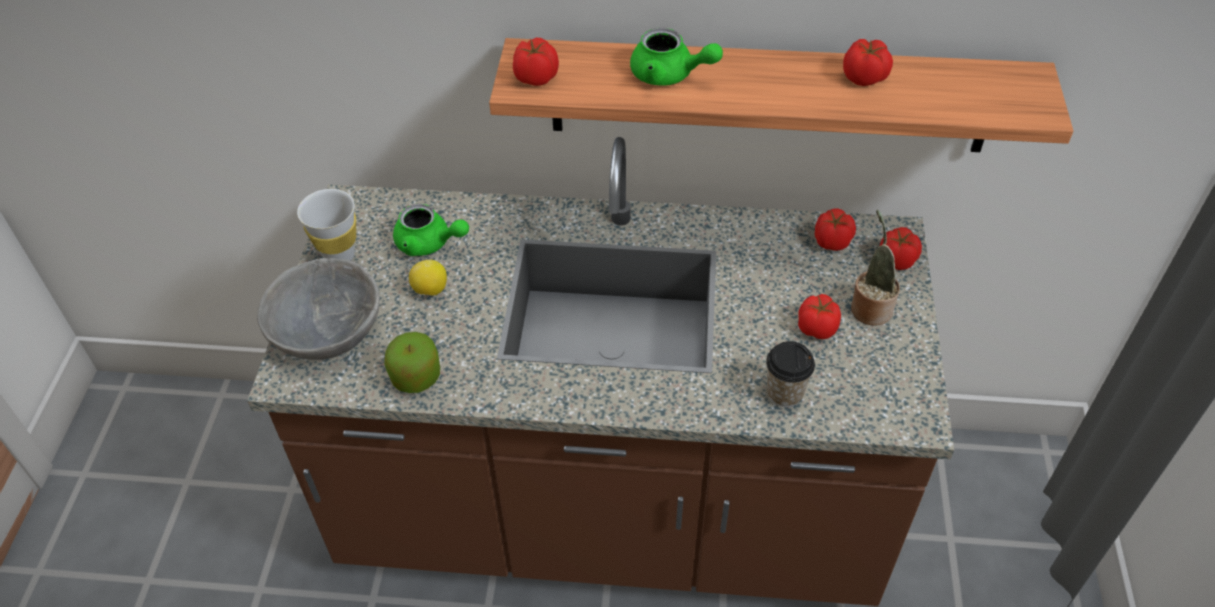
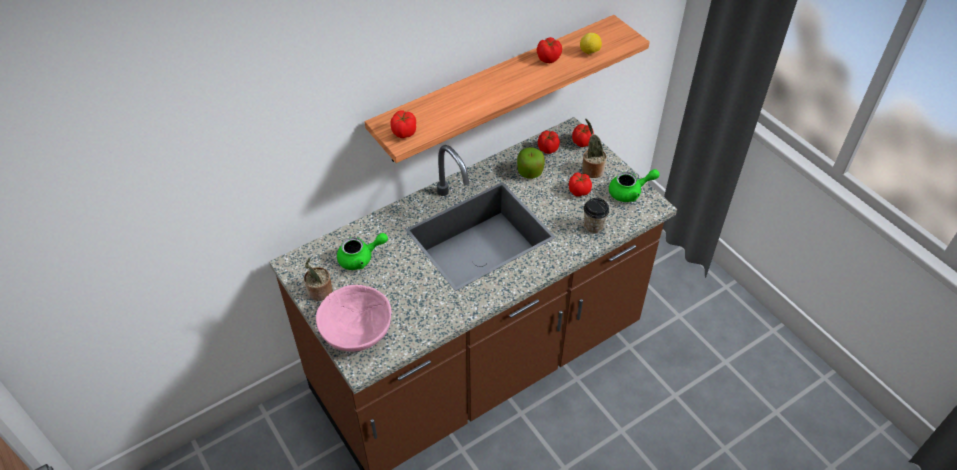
camera: 40 degrees left, 0 degrees up
(328, 331) = (357, 331): grey bowl -> pink bowl
(339, 256) = (319, 292): white cup -> potted plant
(416, 377) = (426, 323): apple -> apple (530, 172)
(430, 290) = (387, 280): lemon -> lemon (589, 52)
(669, 75) = (465, 100): green teapot -> green teapot (630, 192)

